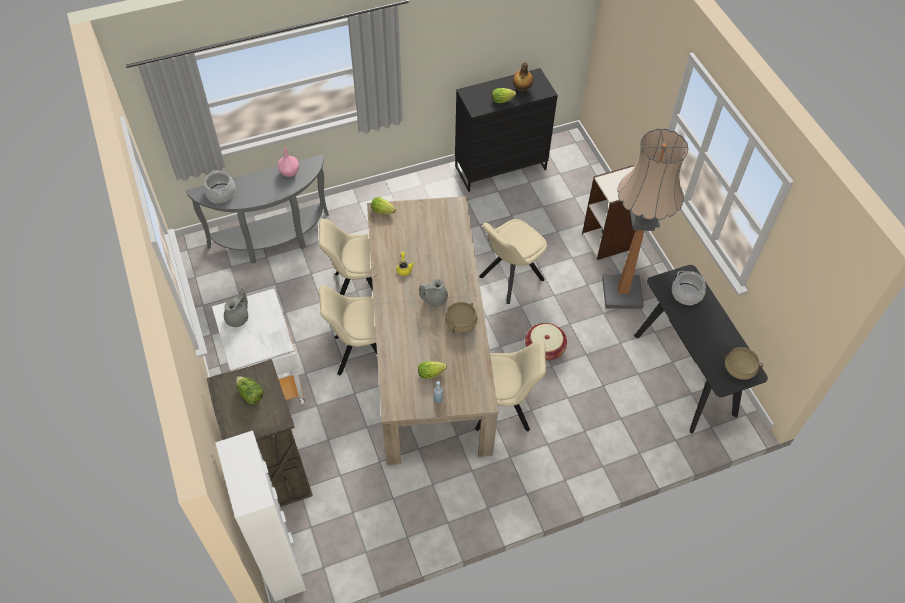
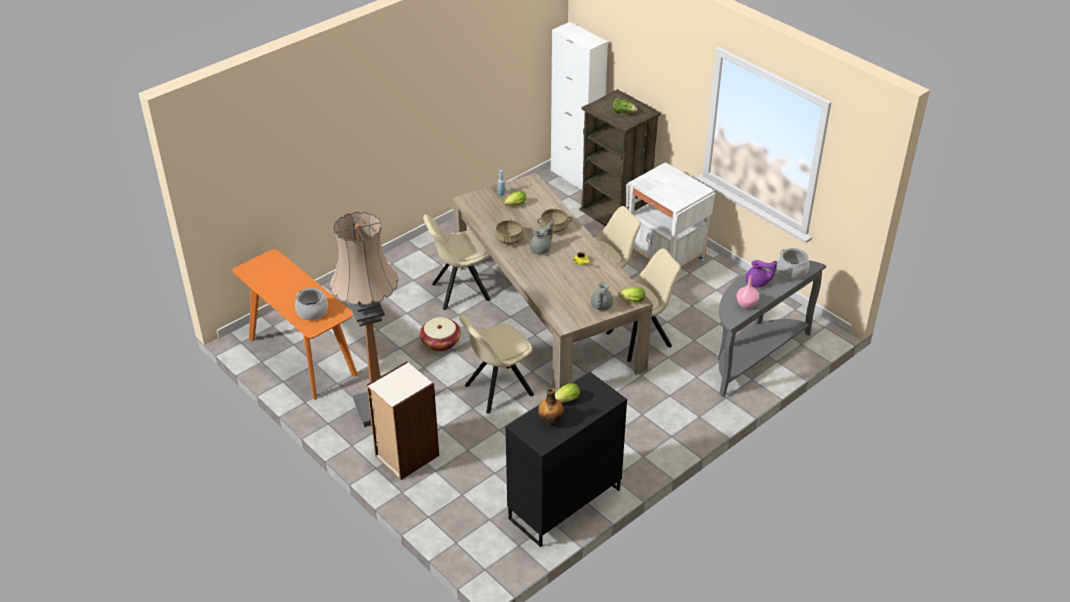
camera: 160 degrees right, 15 degrees down
(238, 318) = (687, 188): grey teapot -> grey teapot (601, 306)
(261, 190) = (757, 283): none -> purple teapot
(510, 278) = (498, 390): beige chair -> beige chair turned 150 degrees counterclockwise
(685, 374) = (301, 357): black console table -> orange console table
(739, 368) = (257, 270): beige cooking pot -> beige cooking pot (554, 228)

